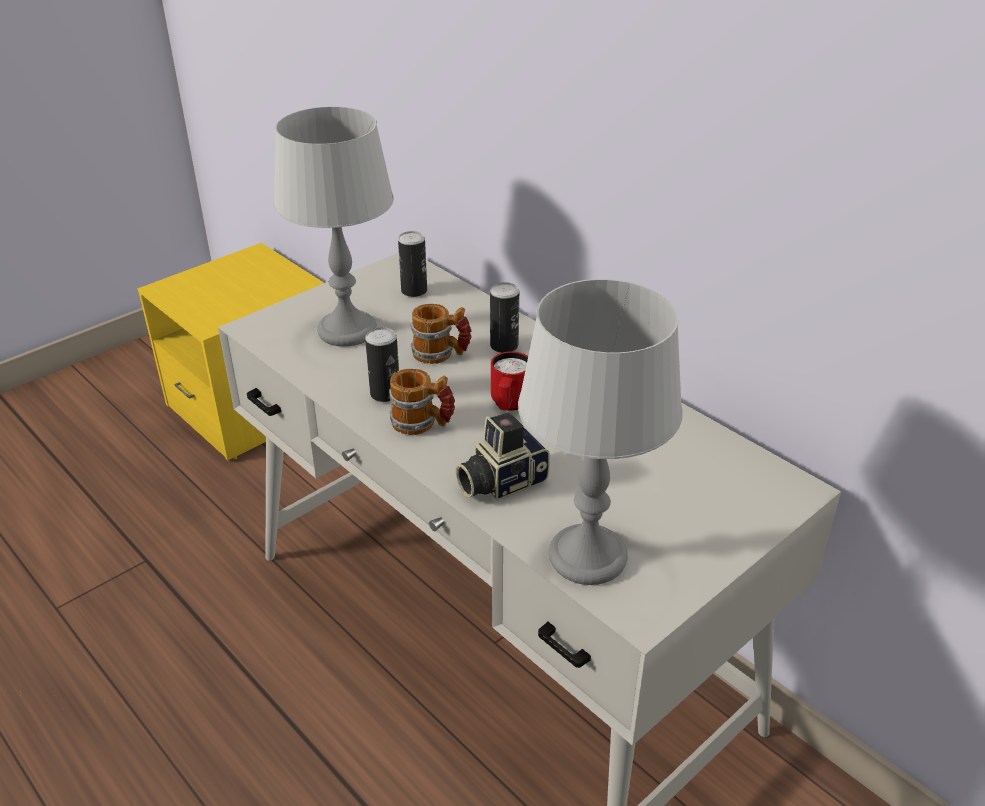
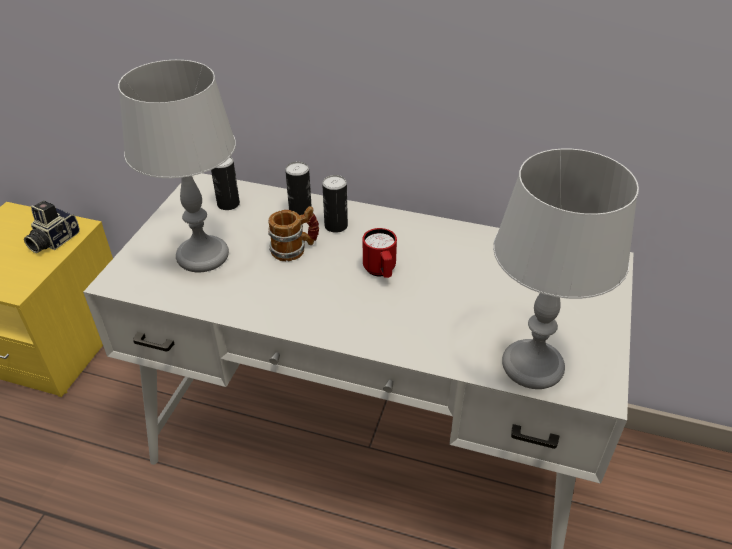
camera: 30 degrees left, 5 degrees up
(385, 393) = (280, 297): can -> can (300, 211)
(422, 423) = (330, 311): mug -> none
(500, 481) = (426, 334): camera -> camera (53, 240)

